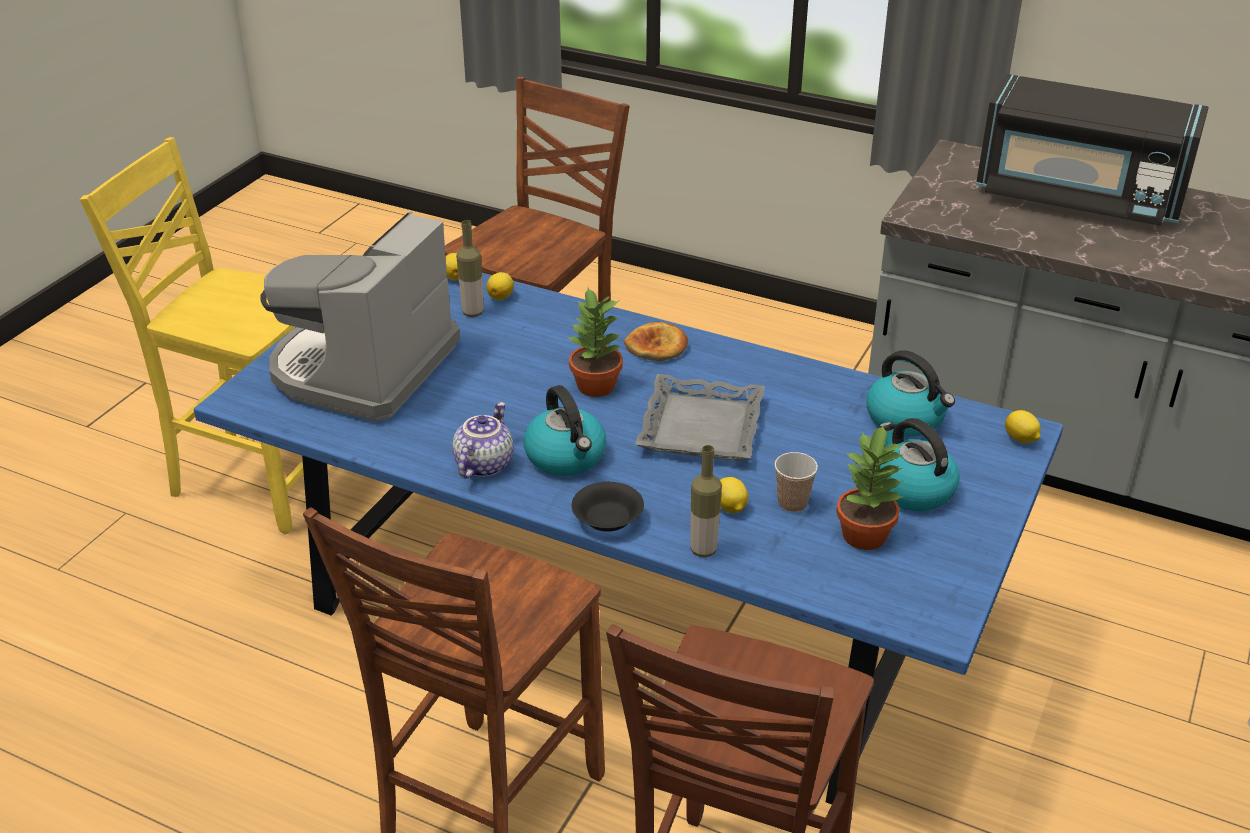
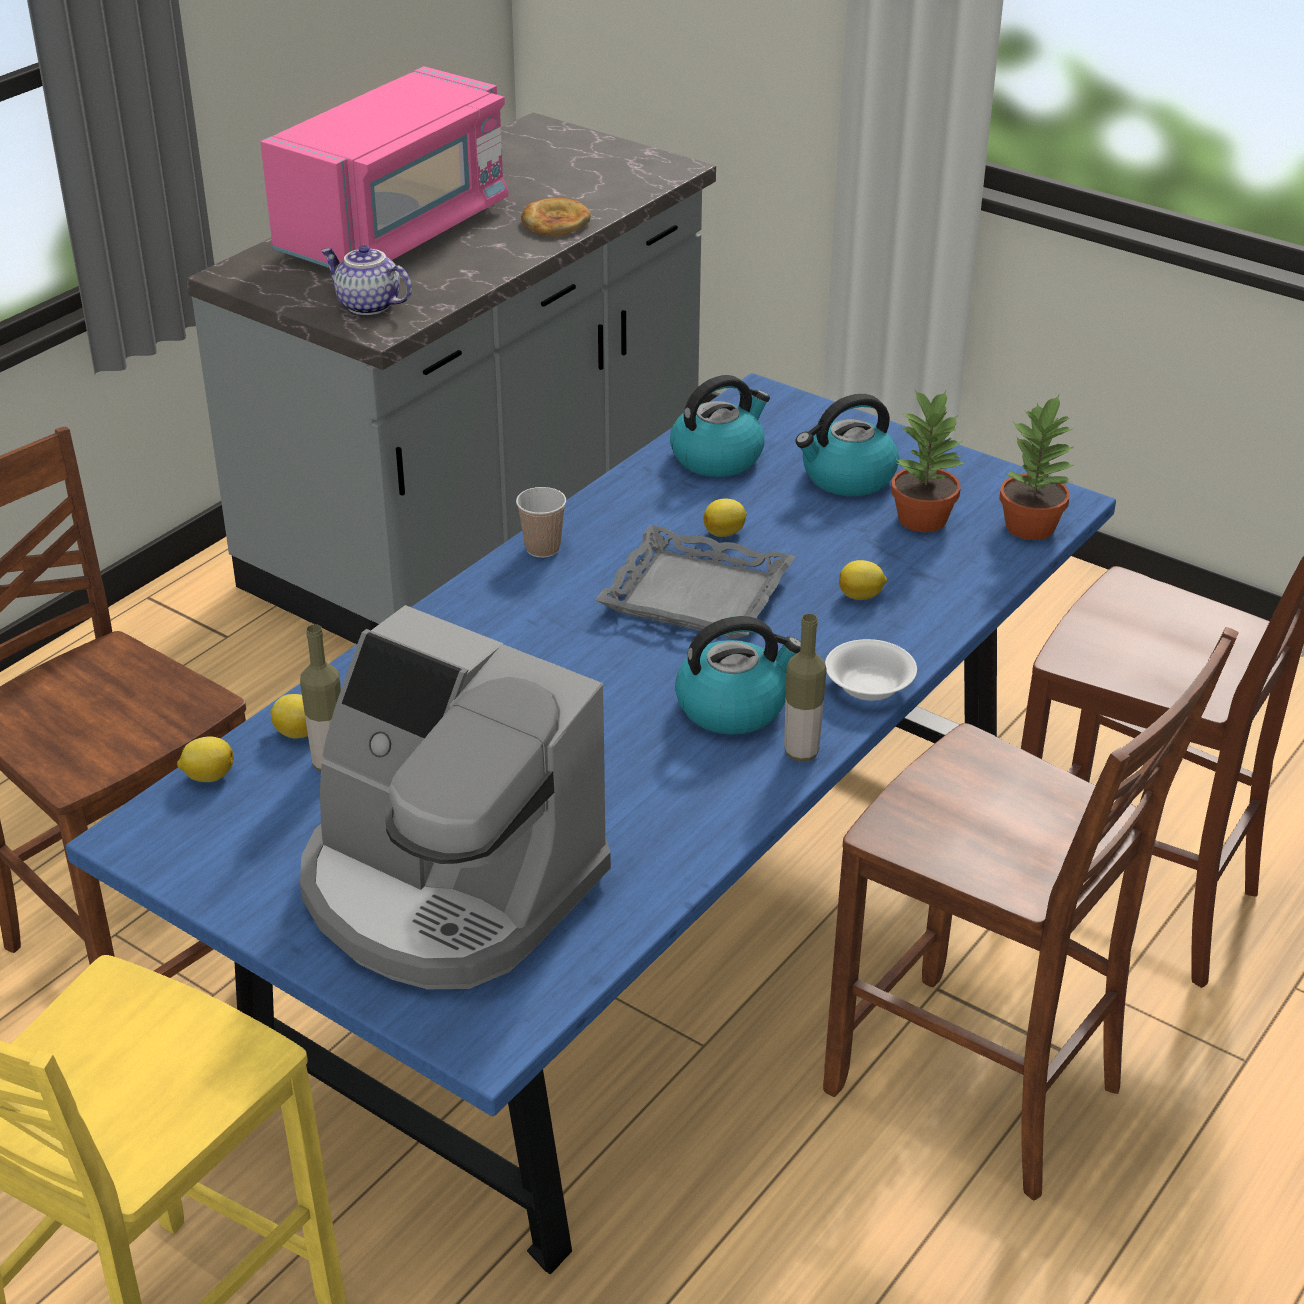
camera: 80 degrees left, 0 degrees up
(483, 464) = (732, 779): teapot -> teapot (367, 306)
(596, 386) = (577, 666): potted plant -> potted plant (1031, 527)
(608, 520) = (870, 687): black bowl -> white bowl
(657, 346) = (498, 605): bread -> bread (555, 222)
(703, 550) = (934, 624): bottle -> bottle (801, 752)
(792, 503) = (859, 554): cup -> cup (542, 548)
(1021, 439) = (774, 399): lemon -> lemon (725, 533)
(1078, 197) = (397, 229): black microwave -> pink microwave

